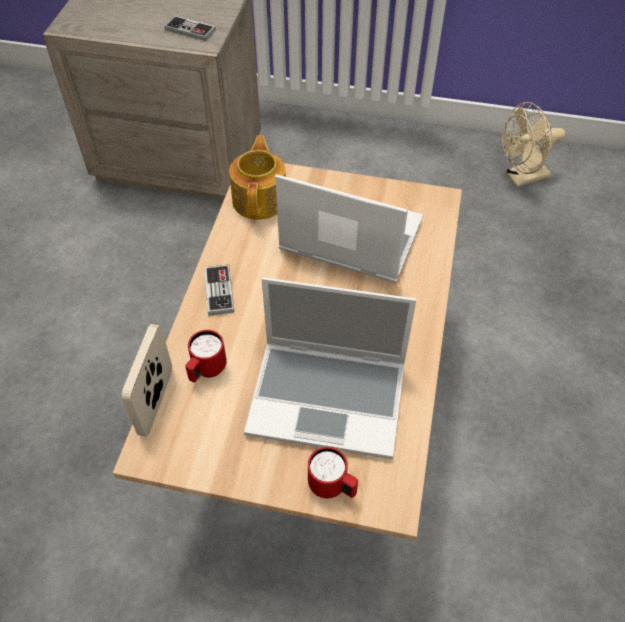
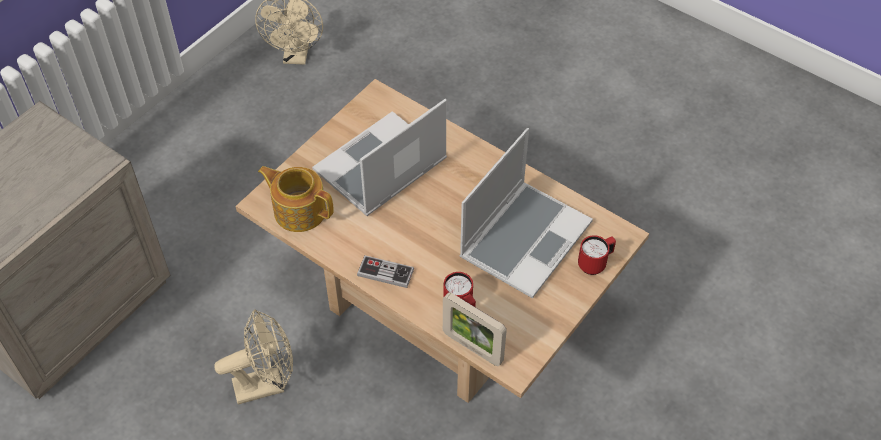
camera: 65 degrees left, 0 degrees up
(166, 307) = (266, 384): none -> beige fan
(190, 30) = (70, 167): game controller -> none

